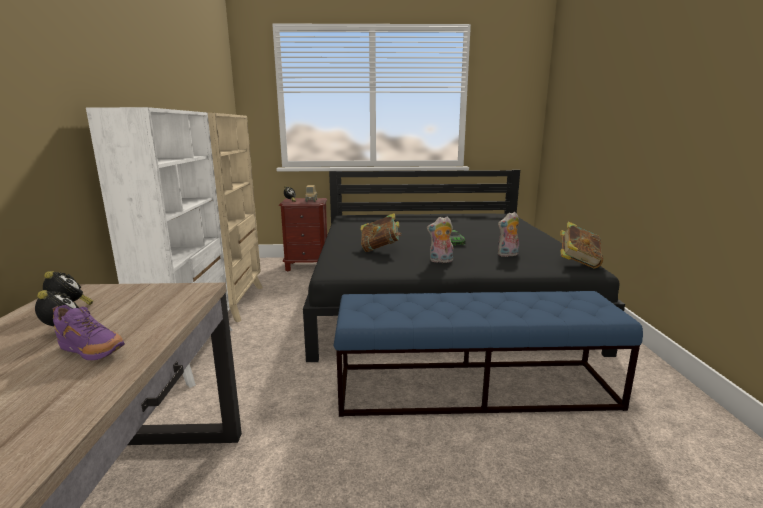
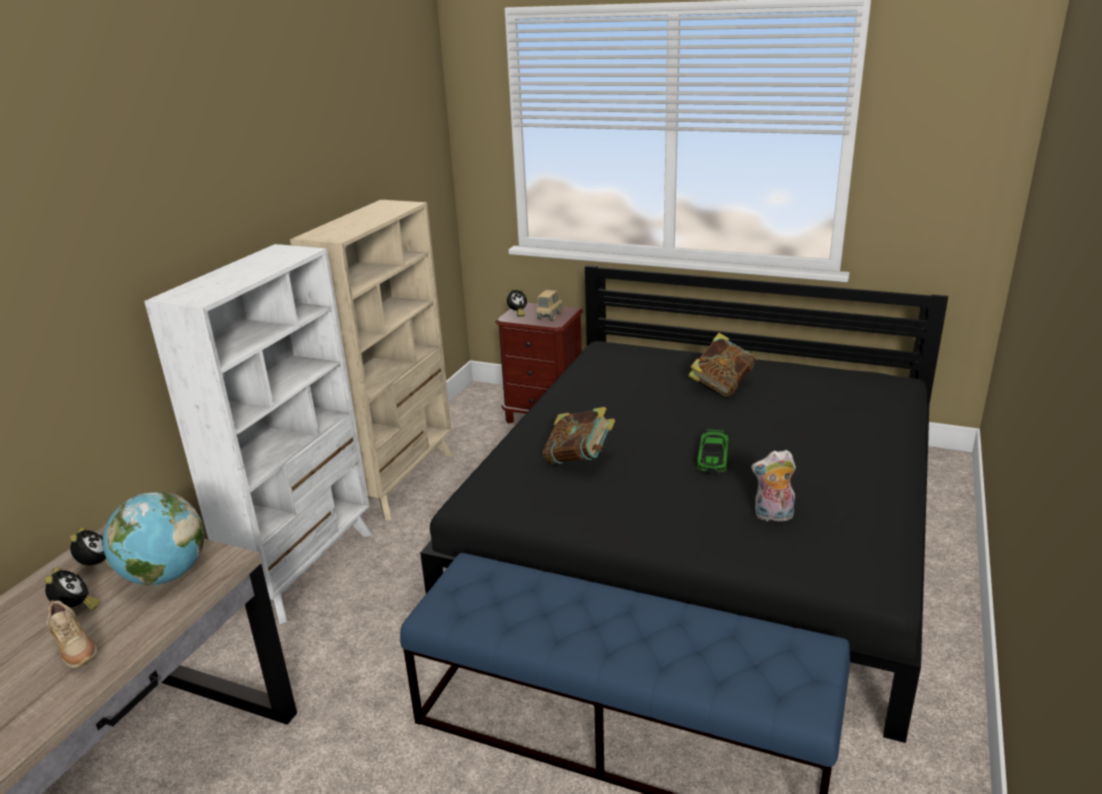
camera: 25 degrees right, 10 degrees up
(91, 352) = (76, 651): purple shoe -> beige shoe
(147, 302) = (165, 575): none -> globe
(440, 261) = (645, 510): plush toy -> none
(578, 263) = (875, 566): book -> book (721, 386)

